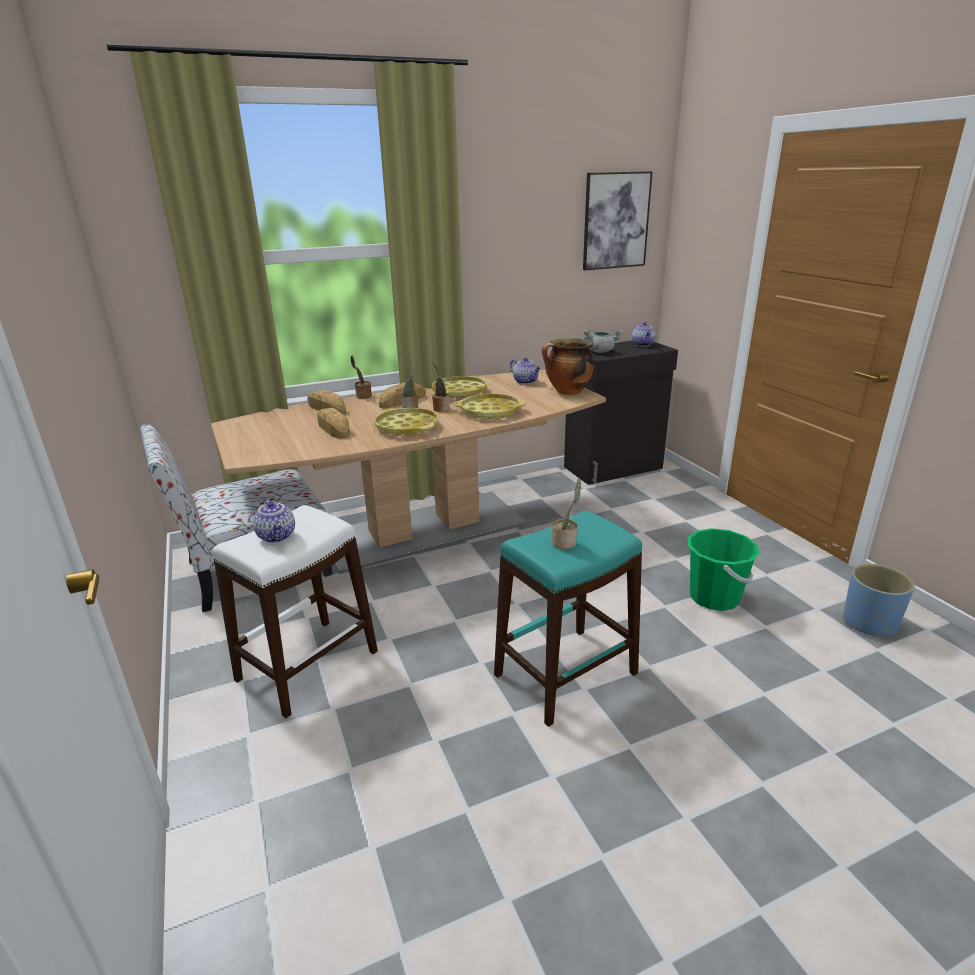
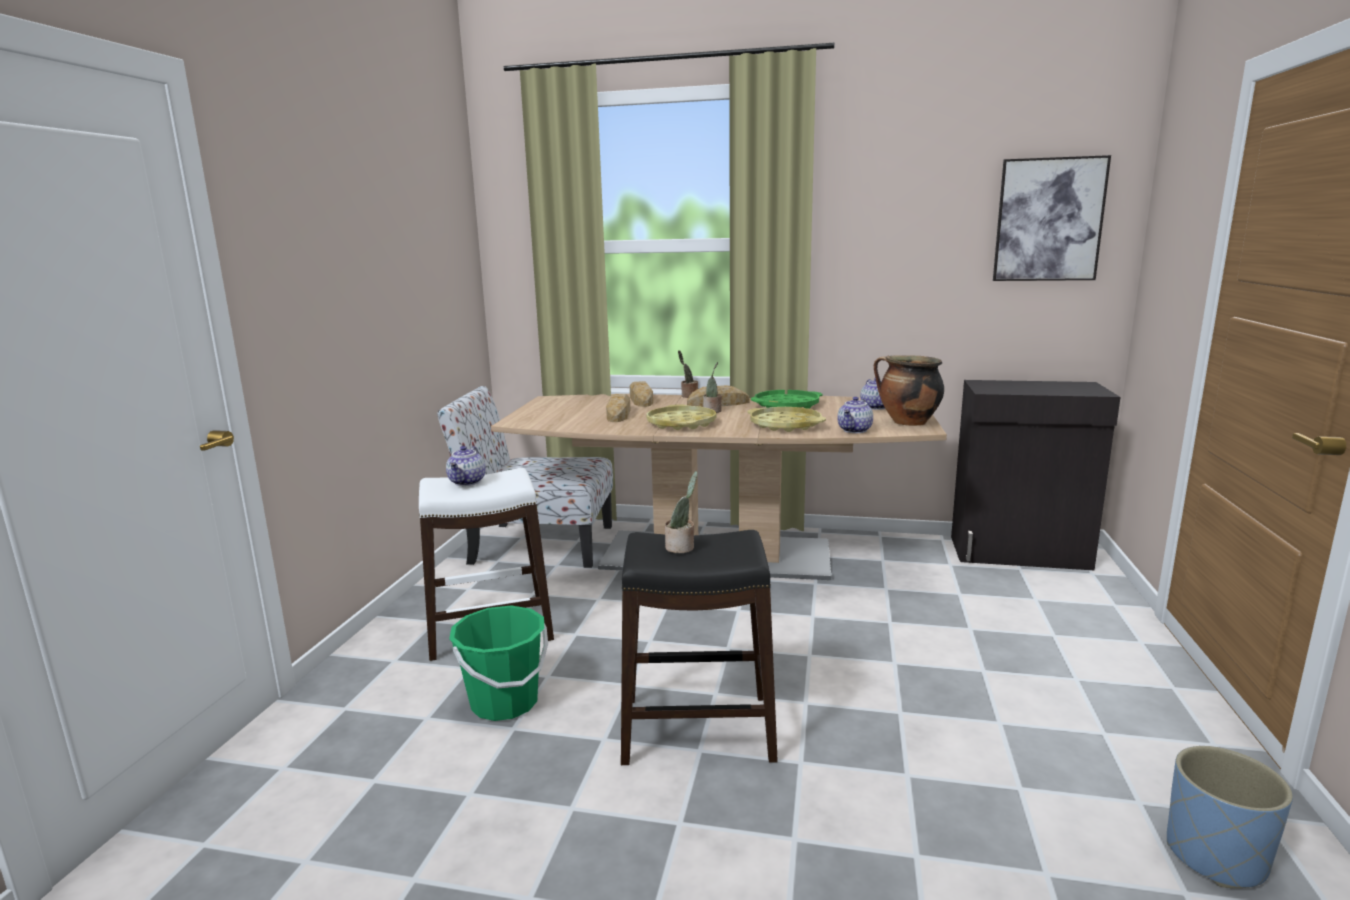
camera: 35 degrees right, 10 degrees down
(440, 409) = (740, 415): potted plant -> none
(459, 392) = (786, 405): yellow tray -> green tray
(564, 674) = (696, 728): turquoise stool -> black stool
(600, 352) = (1000, 386): grey cooking pot -> none
(643, 345) = (1077, 387): teapot -> teapot (855, 430)
(714, 597) = (983, 728): green bucket -> green bucket (504, 702)

